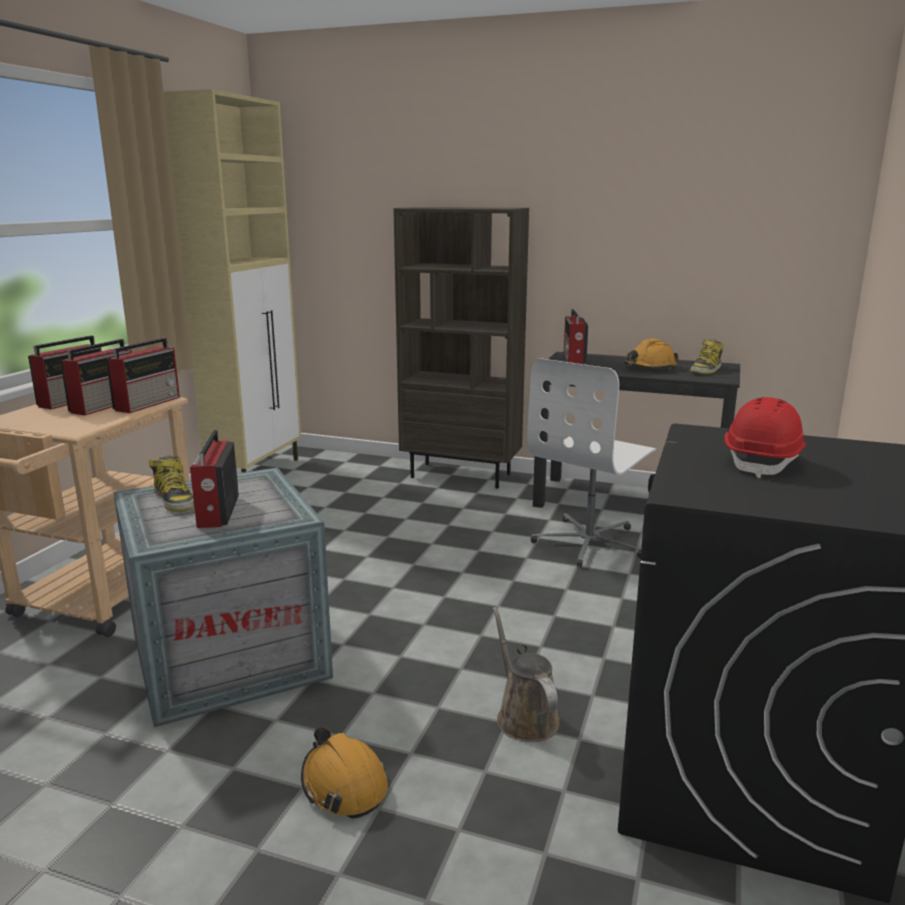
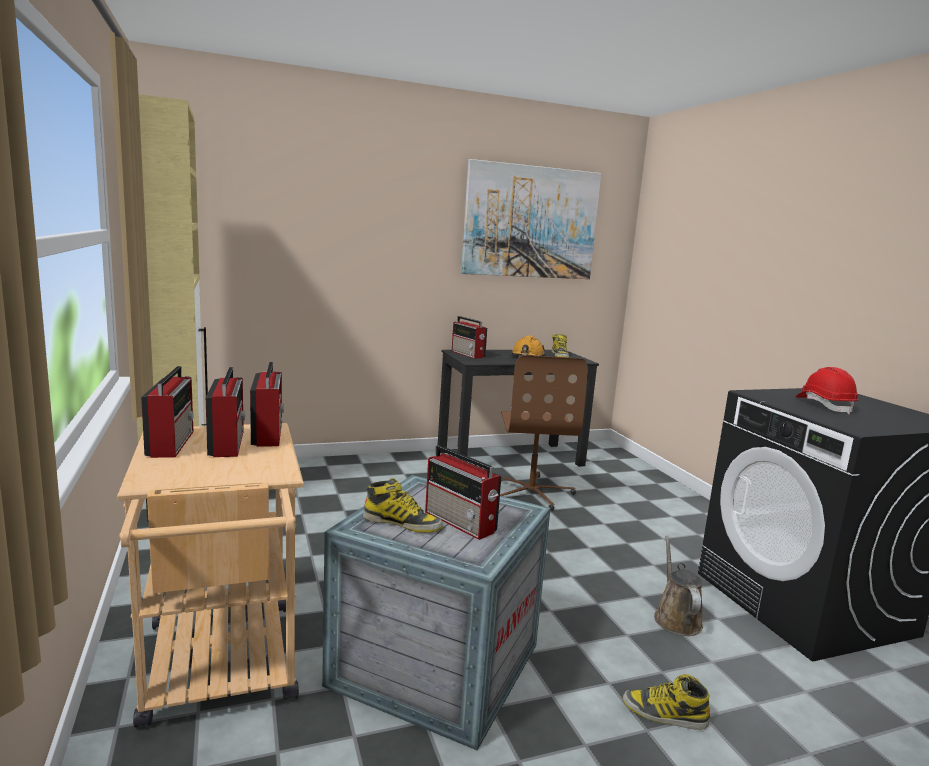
camera: 40 degrees left, 5 degrees down
(343, 785) = (664, 714): orange hard hat -> boot
(462, 475) = (371, 462): brown bookcase -> none
(524, 717) = (676, 618): brown watering can -> brown watering can turned 60 degrees clockwise
(590, 543) = (532, 492): white office chair -> brown office chair
(684, 180) = (531, 222): none -> picture

